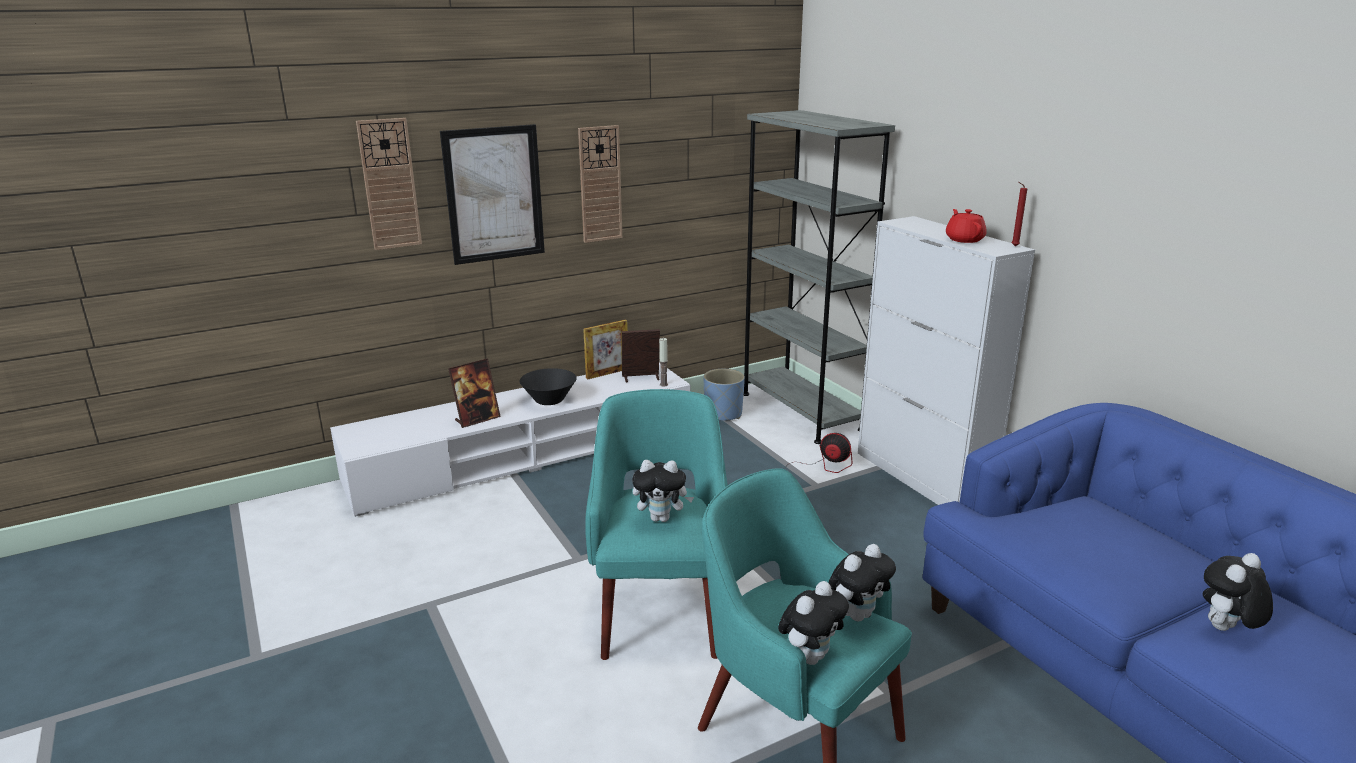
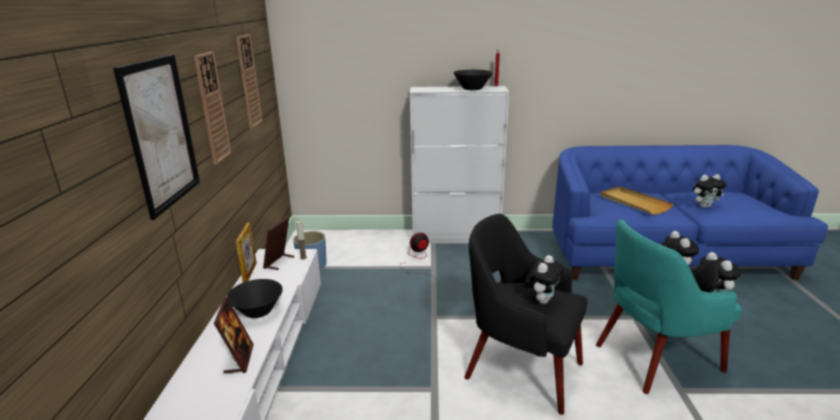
camera: 60 degrees left, 0 degrees up
(389, 184) = (86, 143): wall clock -> wall clock (248, 81)
(661, 608) = (520, 369): turquoise armchair -> black armchair
(801, 411) = (345, 241): grey bookcase -> none
(964, 239) = (472, 89): red teapot -> black bowl
(1091, 540) = (633, 202): none -> beige tray
(1226, 630) = (704, 206): plush toy -> plush toy turned 90 degrees counterclockwise

